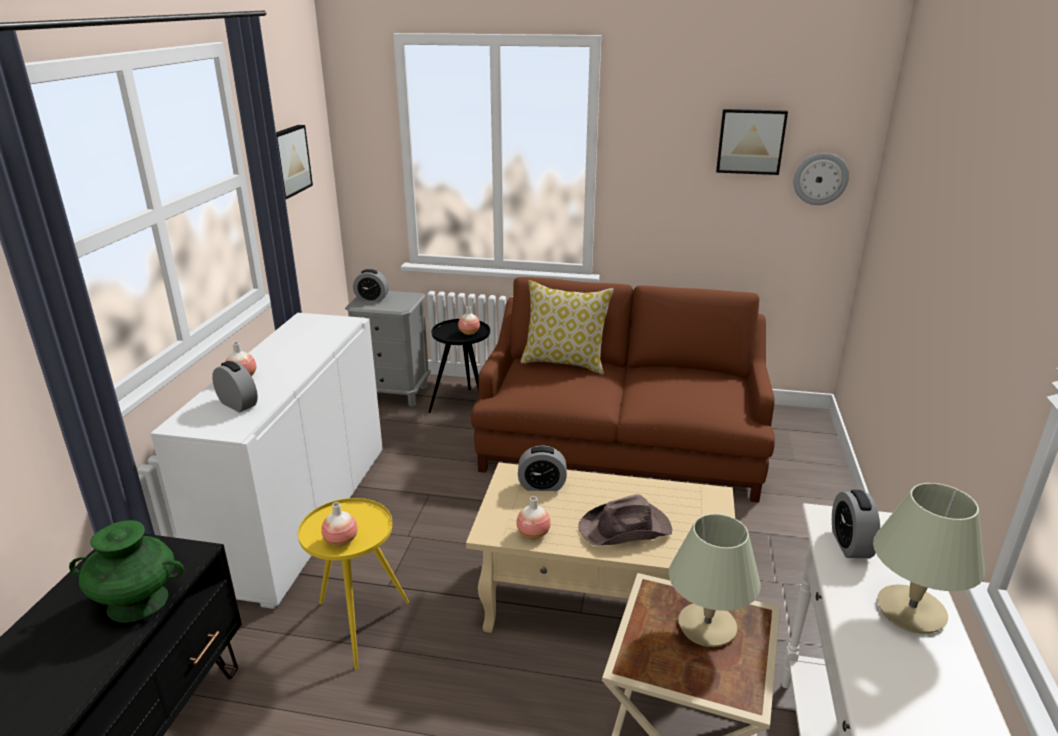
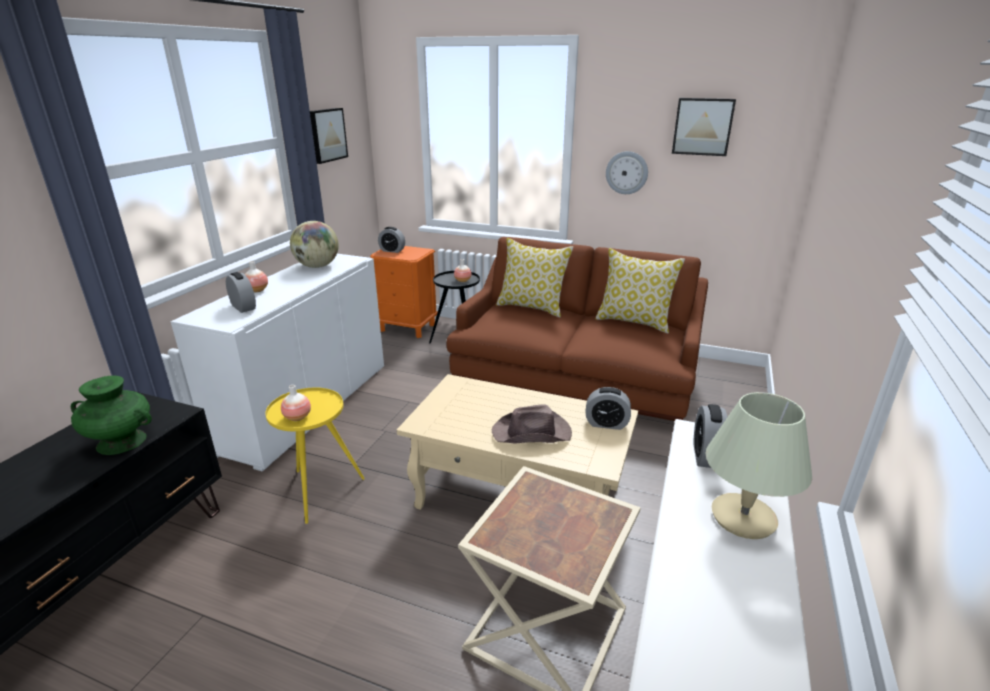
camera: 10 degrees right, 0 degrees up
(303, 336) = (317, 266): none -> globe
(394, 393) = (408, 327): grey nightstand -> orange nightstand
(533, 534) = (453, 429): vase -> none
(542, 485) = (475, 394): alarm clock -> alarm clock (606, 424)
(690, 373) = (634, 322): none -> pillow
(707, 626) = (567, 515): beige table lamp -> none
(820, 179) = (764, 160): wall clock -> wall clock (626, 172)

